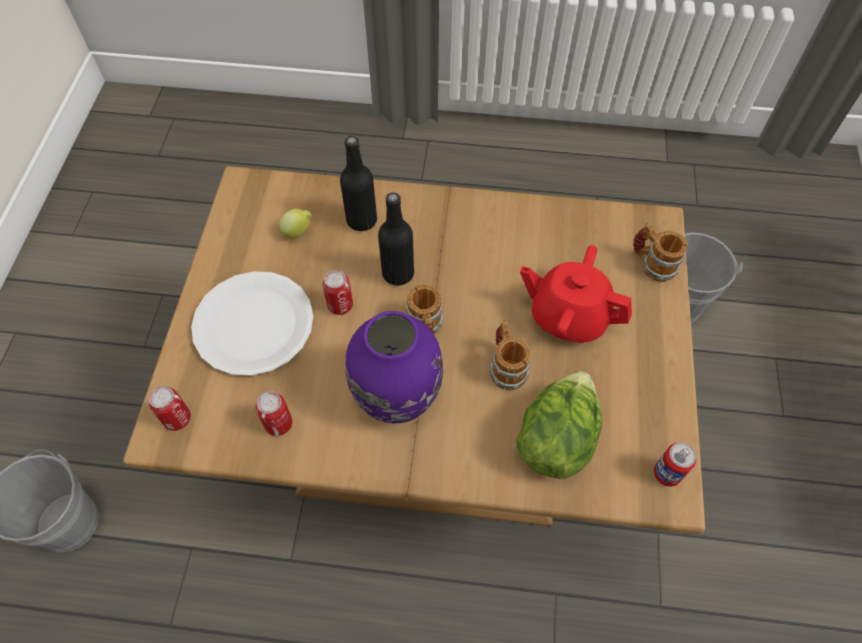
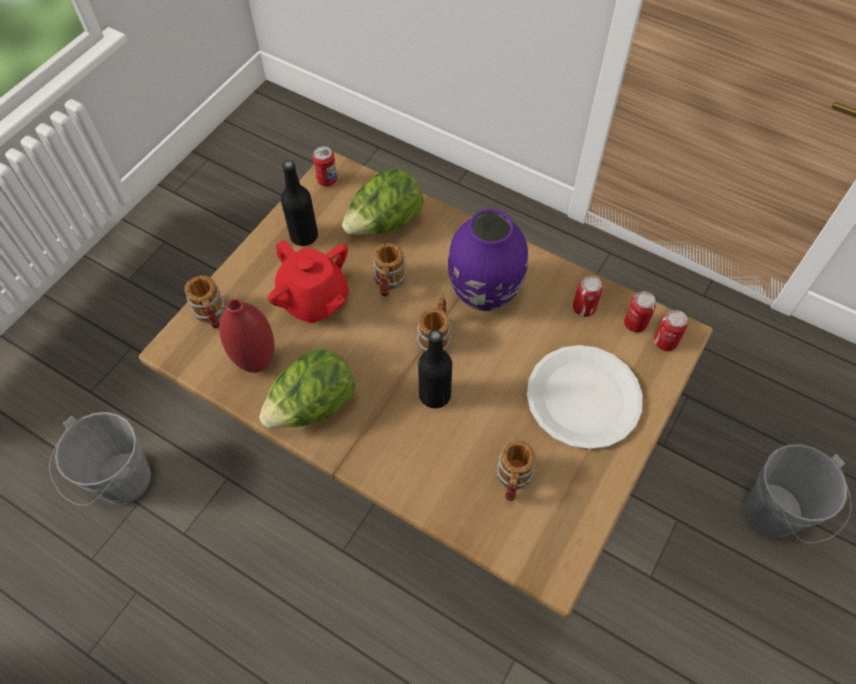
camera: 155 degrees left, 0 degrees up
(298, 232) = (512, 480): lemon -> mug
(340, 305) = (500, 385): can -> can (635, 323)
(361, 220) = (443, 467): black bottle -> black bottle (304, 236)
(500, 224) = (313, 406): none -> lettuce
(576, 240) = (257, 362): none -> red vase

